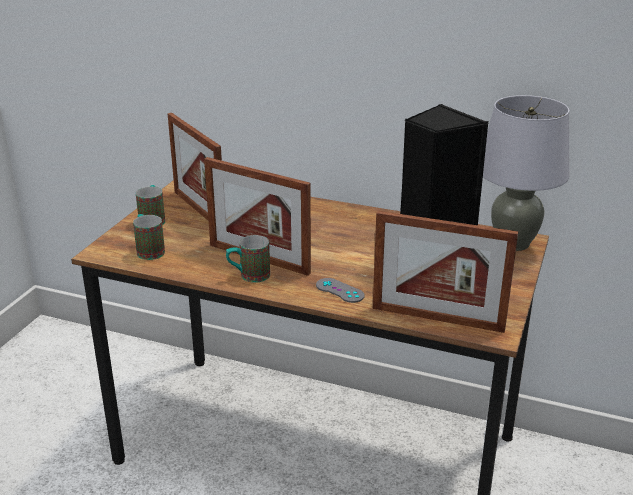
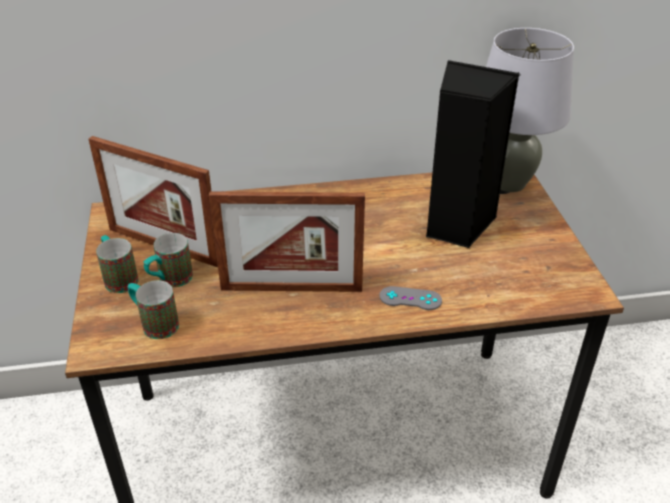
camera: 30 degrees left, 10 degrees up
(248, 276) = (302, 316): mug -> mug (170, 280)
(437, 318) = (528, 297): picture frame -> none

